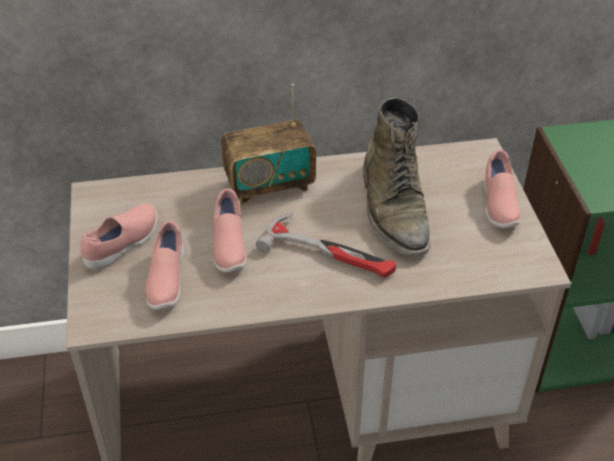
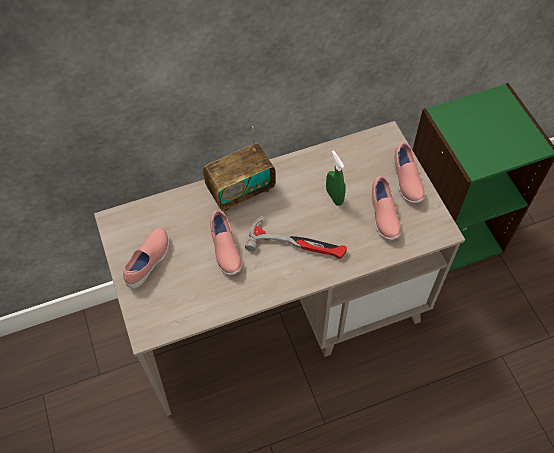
camera: 10 degrees left, 15 degrees up
(166, 280) = (188, 287): pink shoe -> pink shoe (383, 216)
(394, 208) = (334, 197): green boot -> green spray bottle

